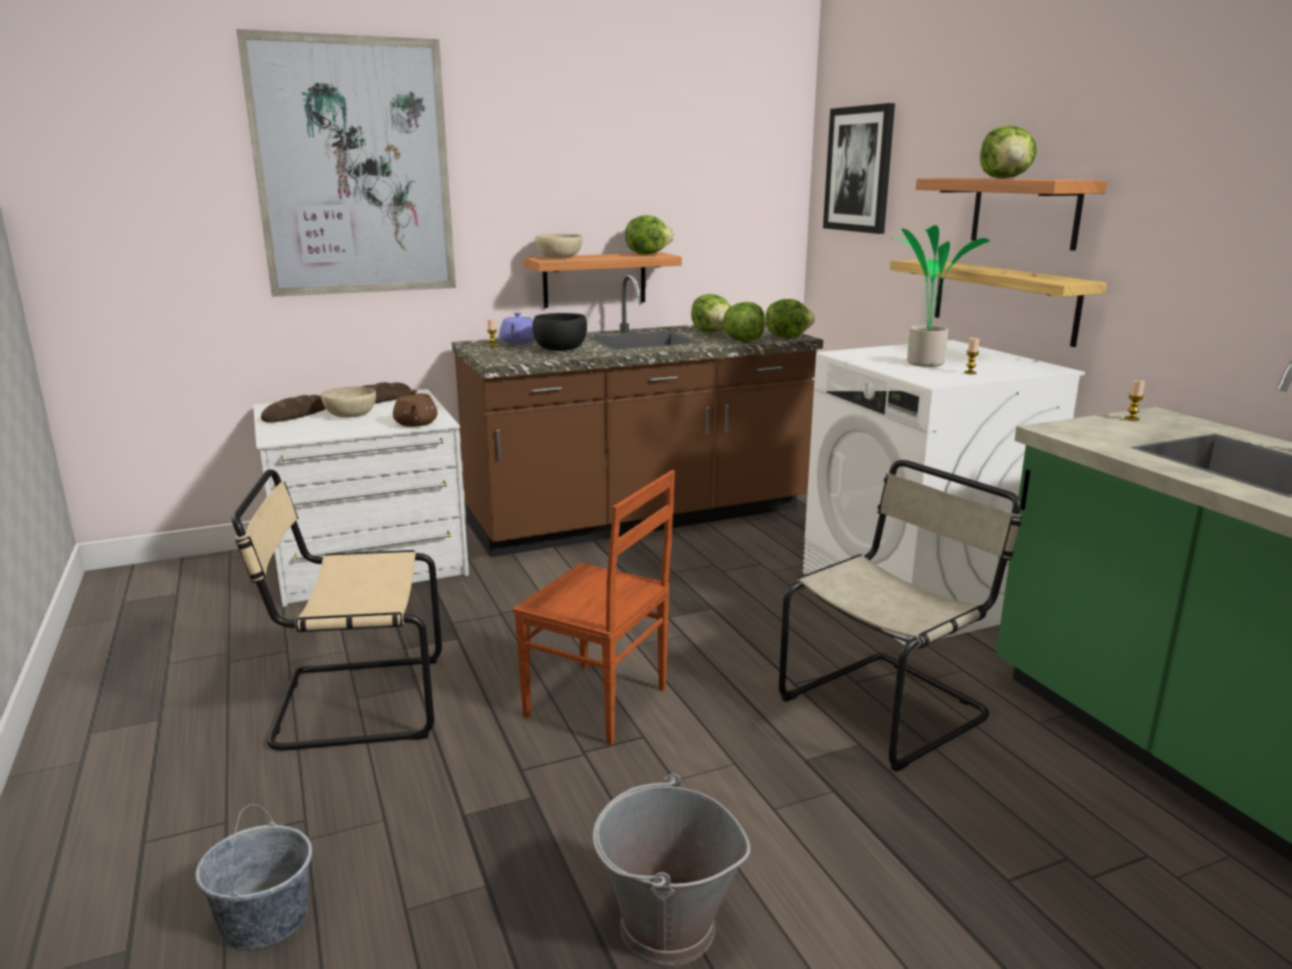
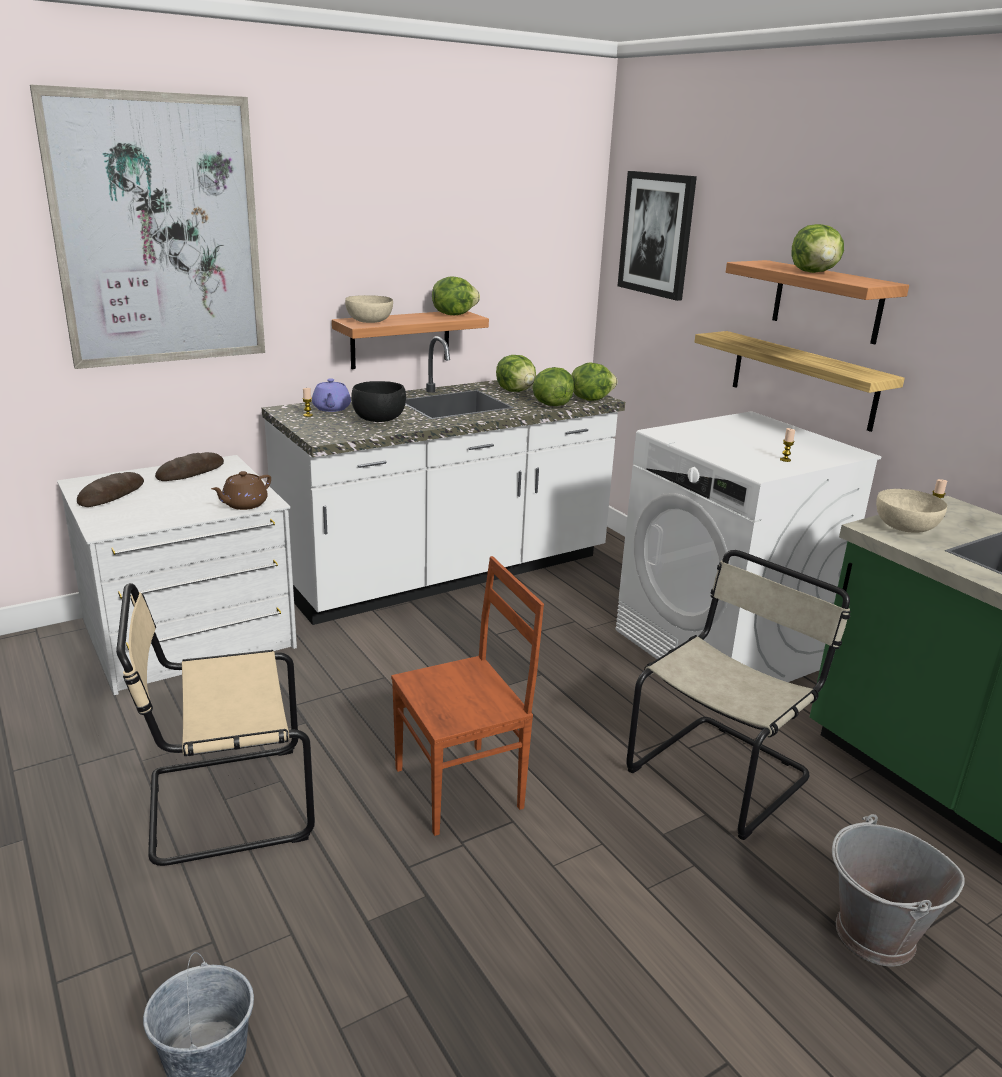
camera: 10 degrees left, 5 degrees up
(350, 415) = (170, 494): beige bowl -> beige bowl (905, 527)
(415, 423) = (244, 504): brown teapot -> brown teapot turned 60 degrees clockwise
(597, 704) = (461, 788): brown chair -> brown chair turned 45 degrees counterclockwise
(639, 518) = (447, 573): brown counter -> white counter
(666, 928) = (583, 1021): grey bucket -> grey bucket (875, 935)
(922, 363) = (739, 447): potted plant -> none

